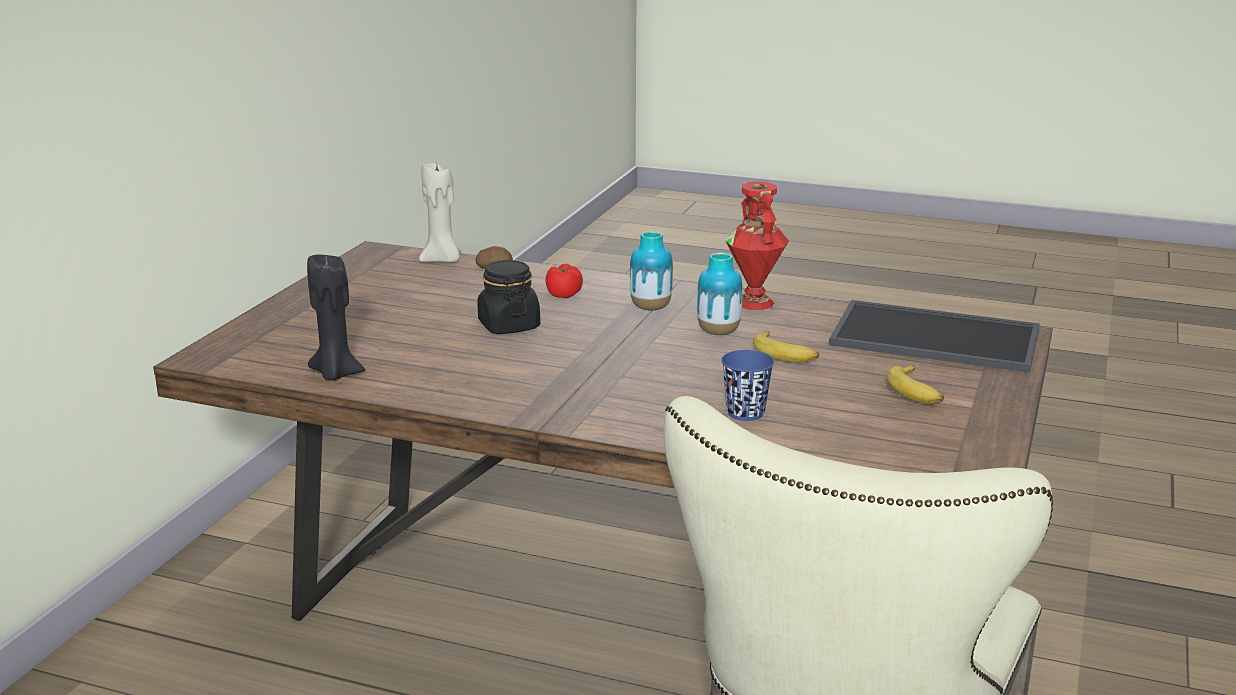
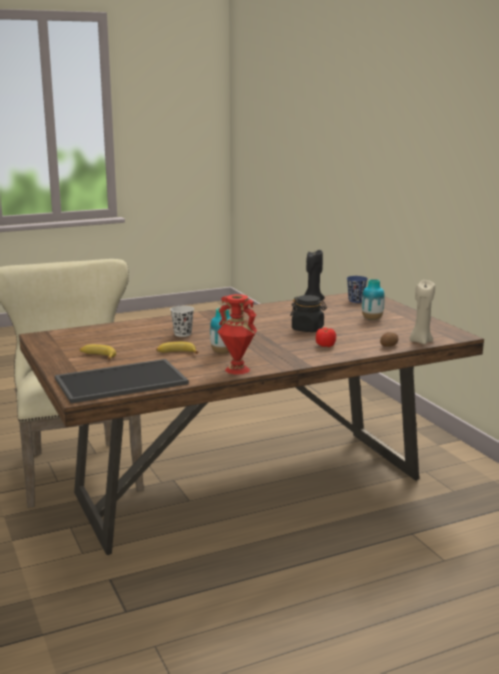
camera: 135 degrees right, 5 degrees down
(650, 308) = (275, 352): vase -> vase (372, 319)
(708, 387) = (182, 334): none -> white cup
(745, 413) = (153, 331): blue cup -> blue cup (356, 300)

